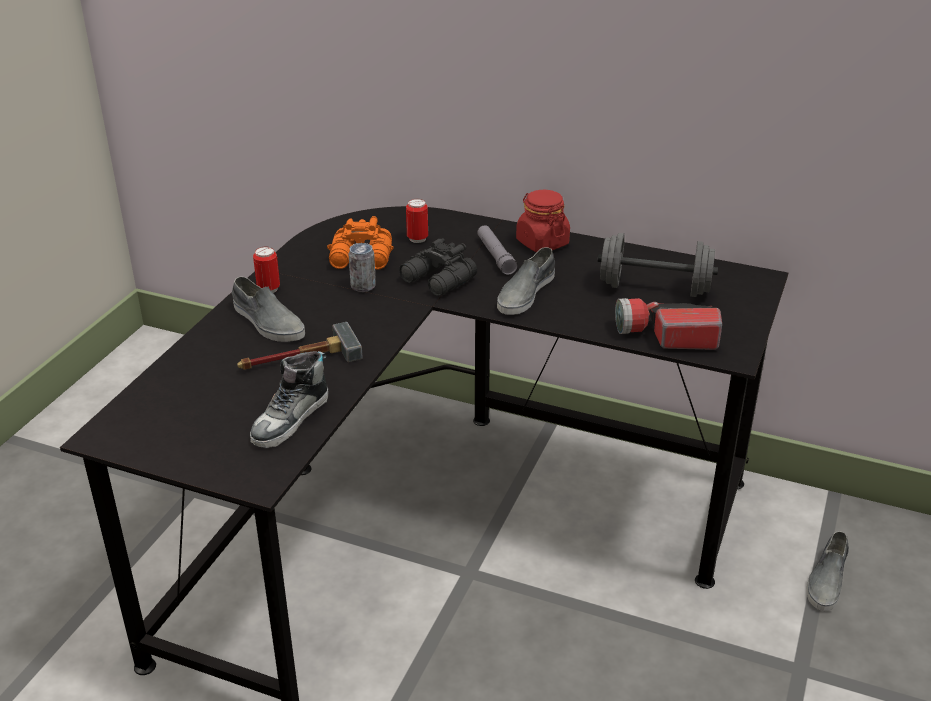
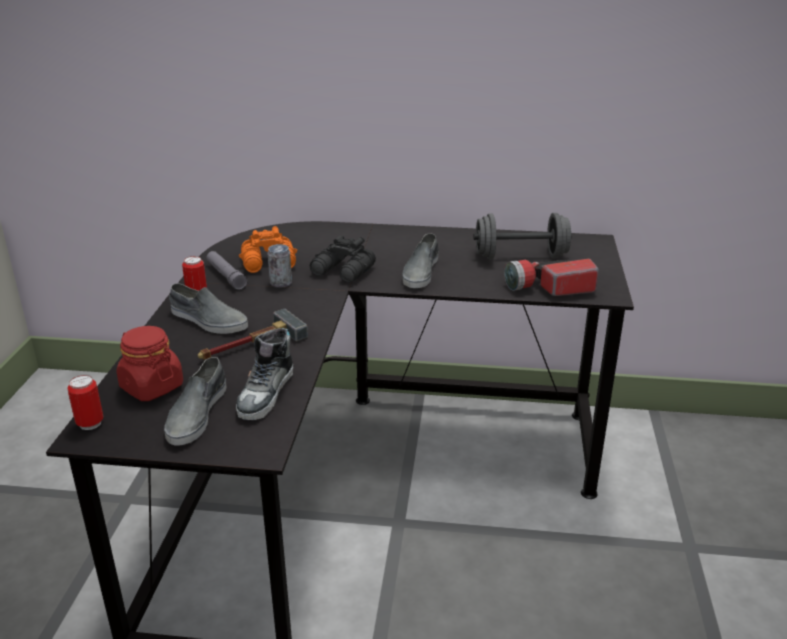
camera: 15 degrees left, 5 degrees down
(417, 239) = (310, 244): can -> can (90, 423)
(495, 256) = (382, 249): grey flashlight -> grey flashlight (226, 276)
(542, 243) = (414, 236): red jar -> red jar (151, 387)
(826, 580) = (677, 475): grey shoe -> grey shoe (196, 413)

